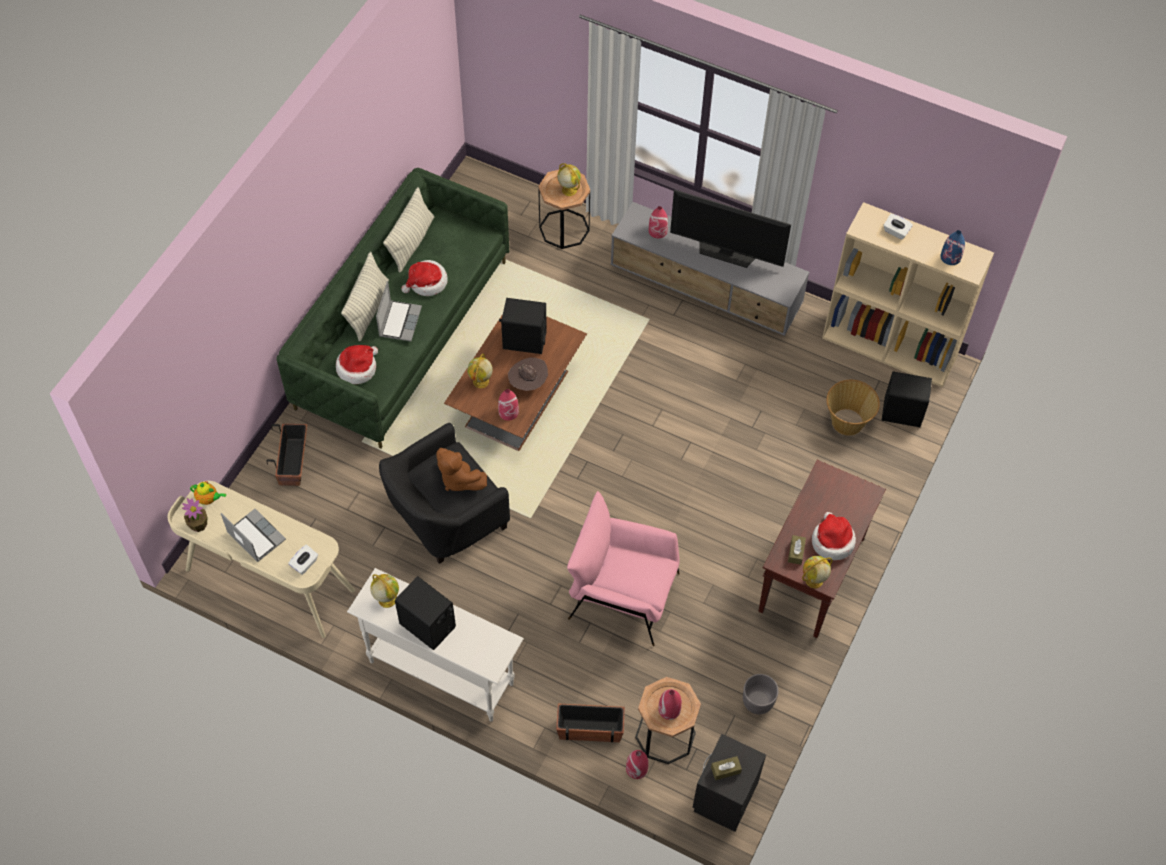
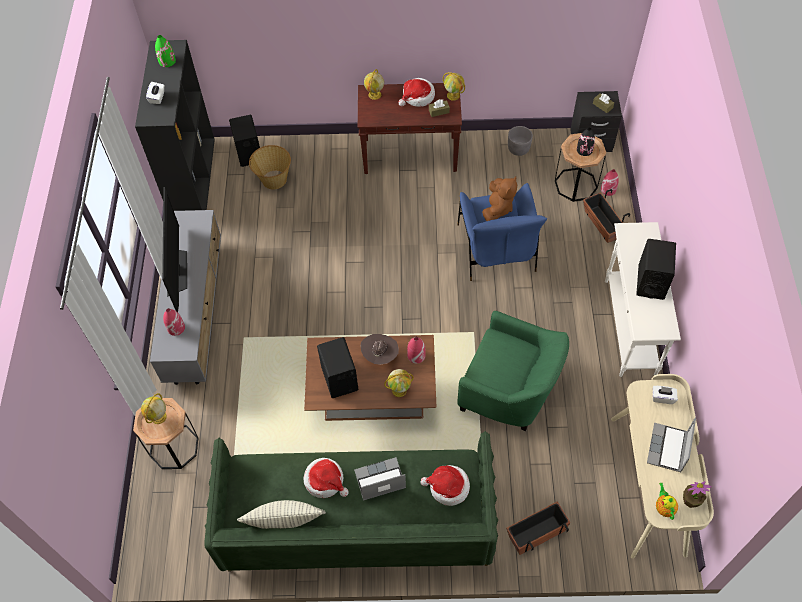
camera: 115 degrees left, 0 degrees up
(368, 308) = (380, 516): pillow -> none
(386, 599) = (652, 318): globe -> globe (374, 95)
(445, 516) = (510, 390): black armchair -> green armchair
(458, 479) = (499, 357): brown plush toy -> brown plush toy (498, 208)
(622, 595) = (496, 249): pink armchair -> blue armchair
(669, 709) = (584, 150): red vase -> black vase
(890, 347) = (192, 178): beige bookcase -> black bookcase
(951, 257) = (167, 61): blue vase -> green vase

